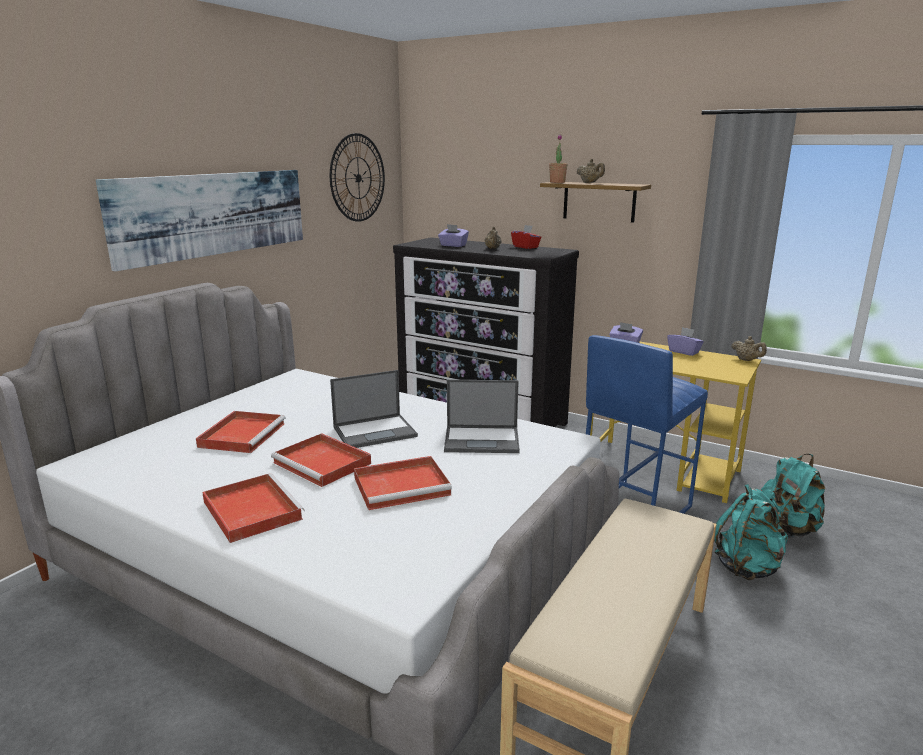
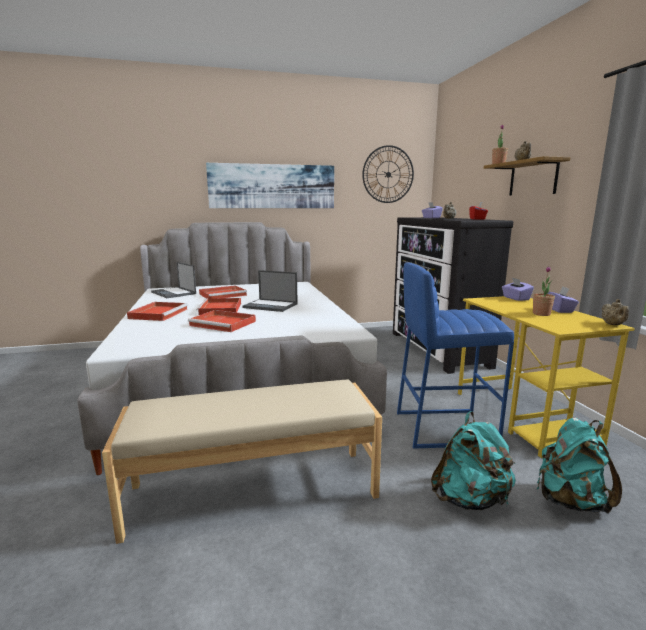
camera: 45 degrees right, 5 degrees down
(483, 440) = (307, 320): laptop -> laptop (174, 293)
(686, 361) = (541, 314): none -> potted plant

